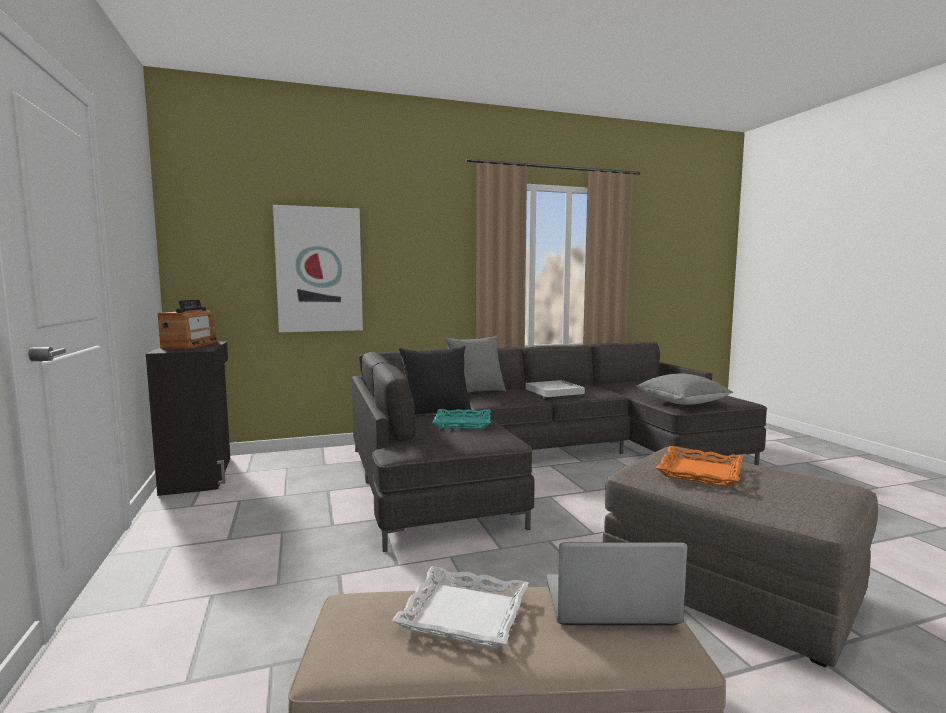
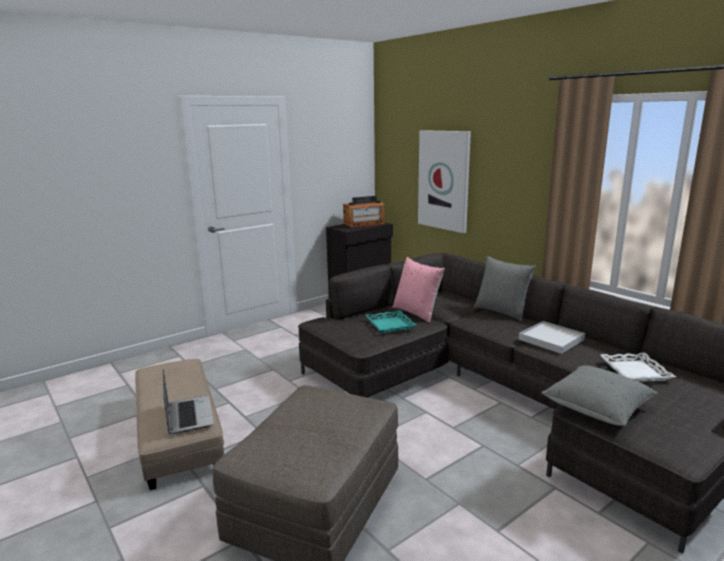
camera: 70 degrees right, 10 degrees up
(435, 412) = (417, 313): black pillow -> pink pillow
(464, 613) = (177, 384): white tray -> white tray (635, 371)
(699, 472) = (312, 411): orange tray -> none

